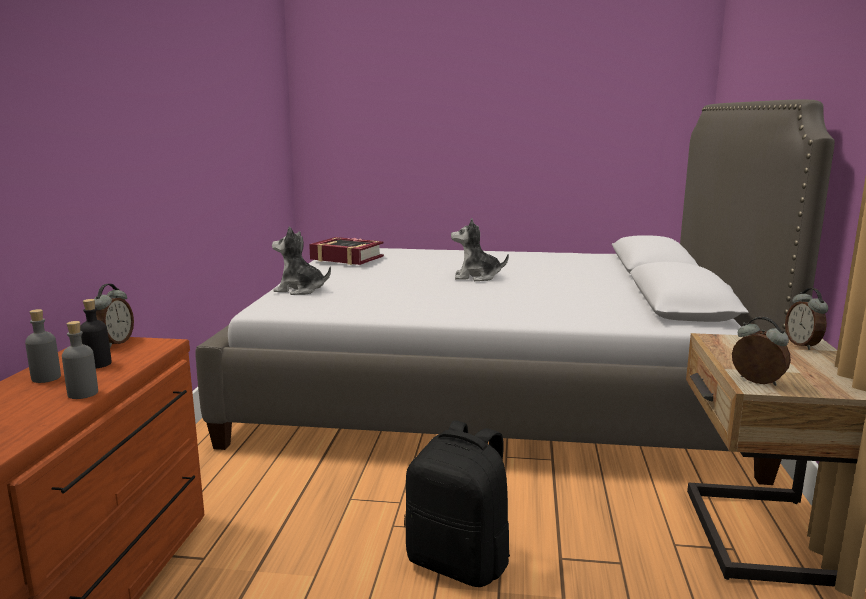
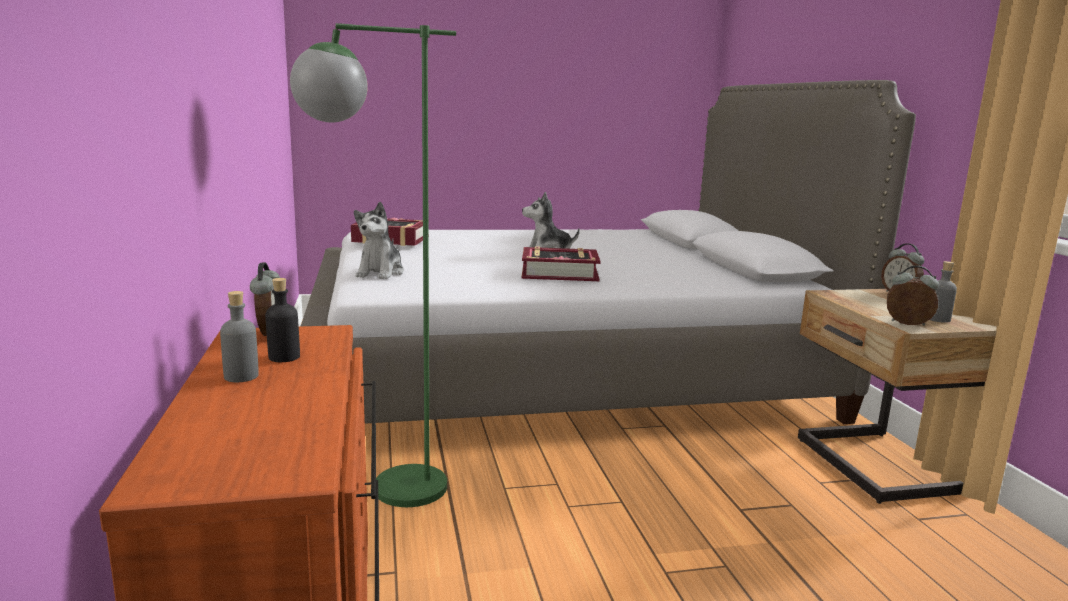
camera: 20 degrees left, 0 degrees up
(83, 393) = (317, 388): grey bottle -> grey bottle (938, 319)
(249, 485) = (383, 491): none -> green floor lamp
(300, 290) = (381, 273): plush toy -> plush toy turned 75 degrees counterclockwise
(460, 298) = (559, 273): none -> book
(460, 562) = (658, 529): black backpack -> none

